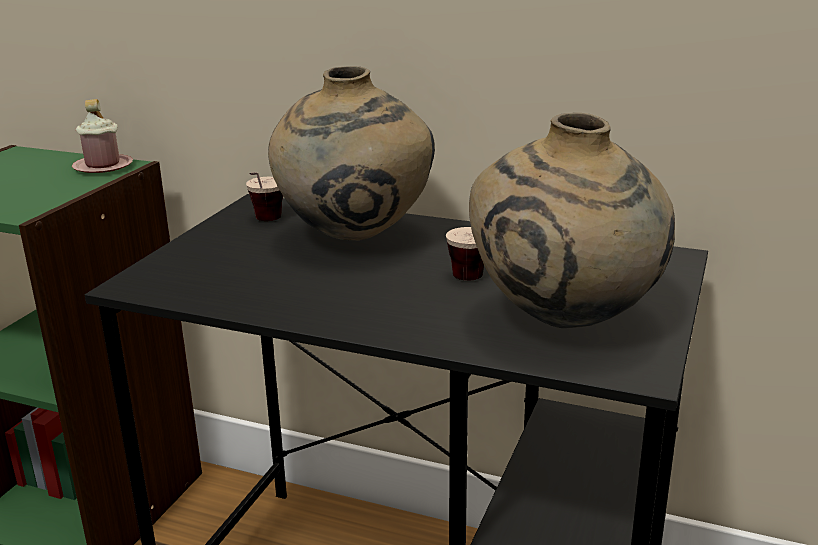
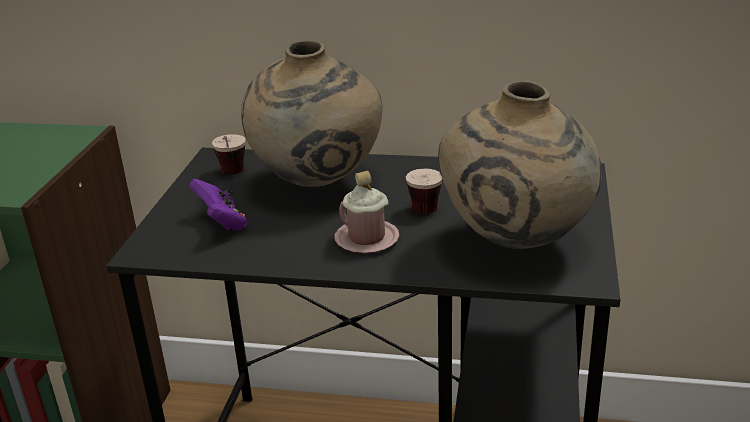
camera: 10 degrees left, 5 degrees up
(103, 166) = (65, 136): pink mug -> pink mug (367, 239)
(230, 267) = (222, 223): none -> purple game controller

